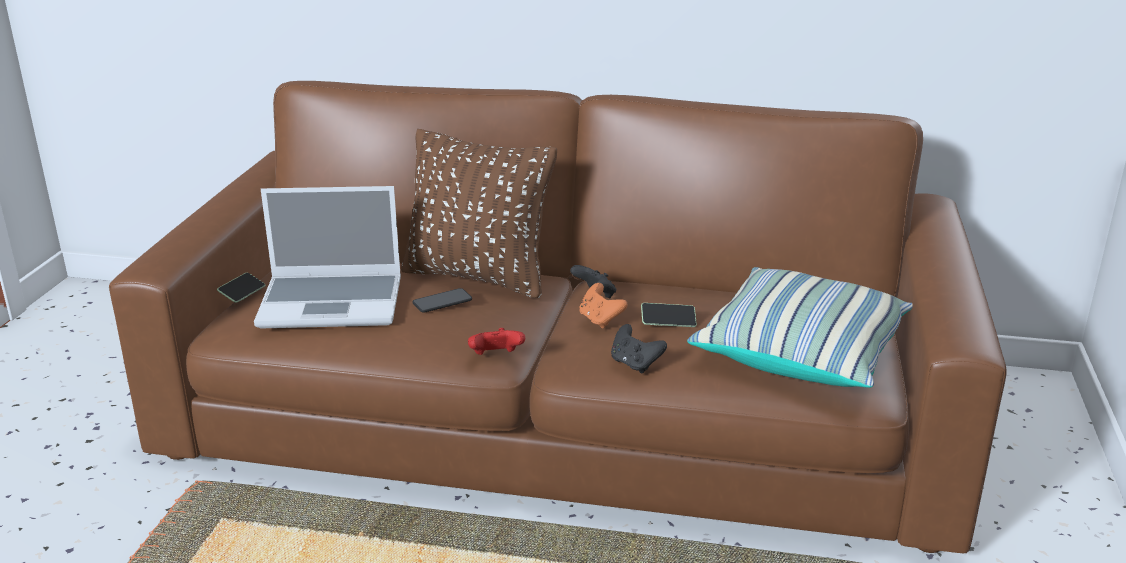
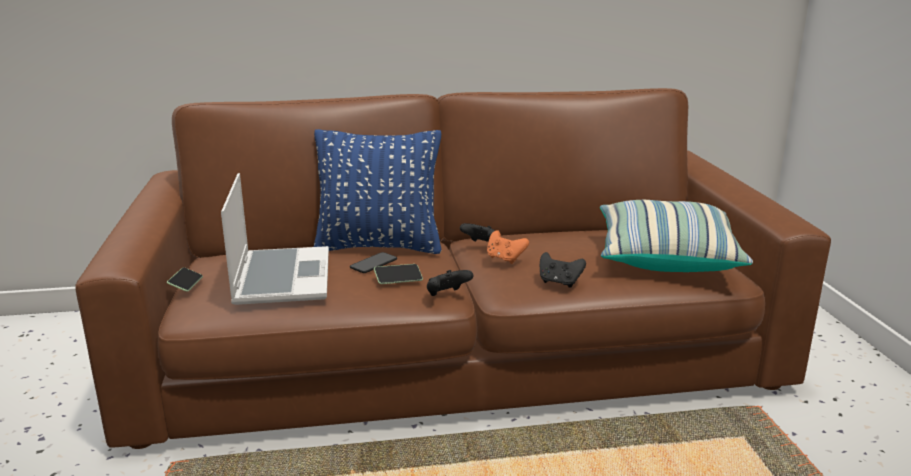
camera: 20 degrees left, 5 degrees down
(333, 302) = (281, 277): laptop -> laptop turned 75 degrees counterclockwise
(478, 277) = (379, 246): brown pillow -> blue pillow
(496, 357) = (447, 295): red game controller -> black game controller
(668, 322) = (558, 252): phone -> phone (398, 280)

